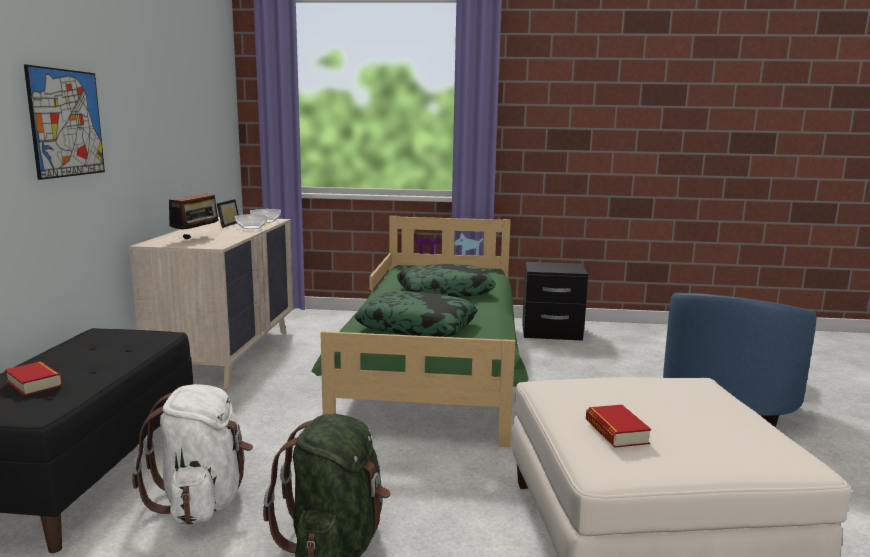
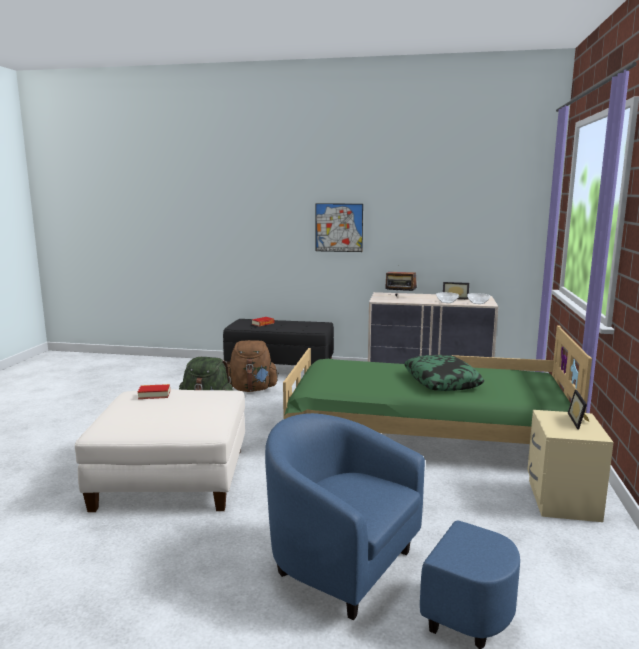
camera: 95 degrees right, 0 degrees up
(203, 501) = (252, 389): white backpack -> brown backpack
(417, 326) = (343, 372): pillow -> none
(547, 265) = (580, 421): none -> picture frame
(551, 333) = (560, 500): black nightstand -> beige nightstand

